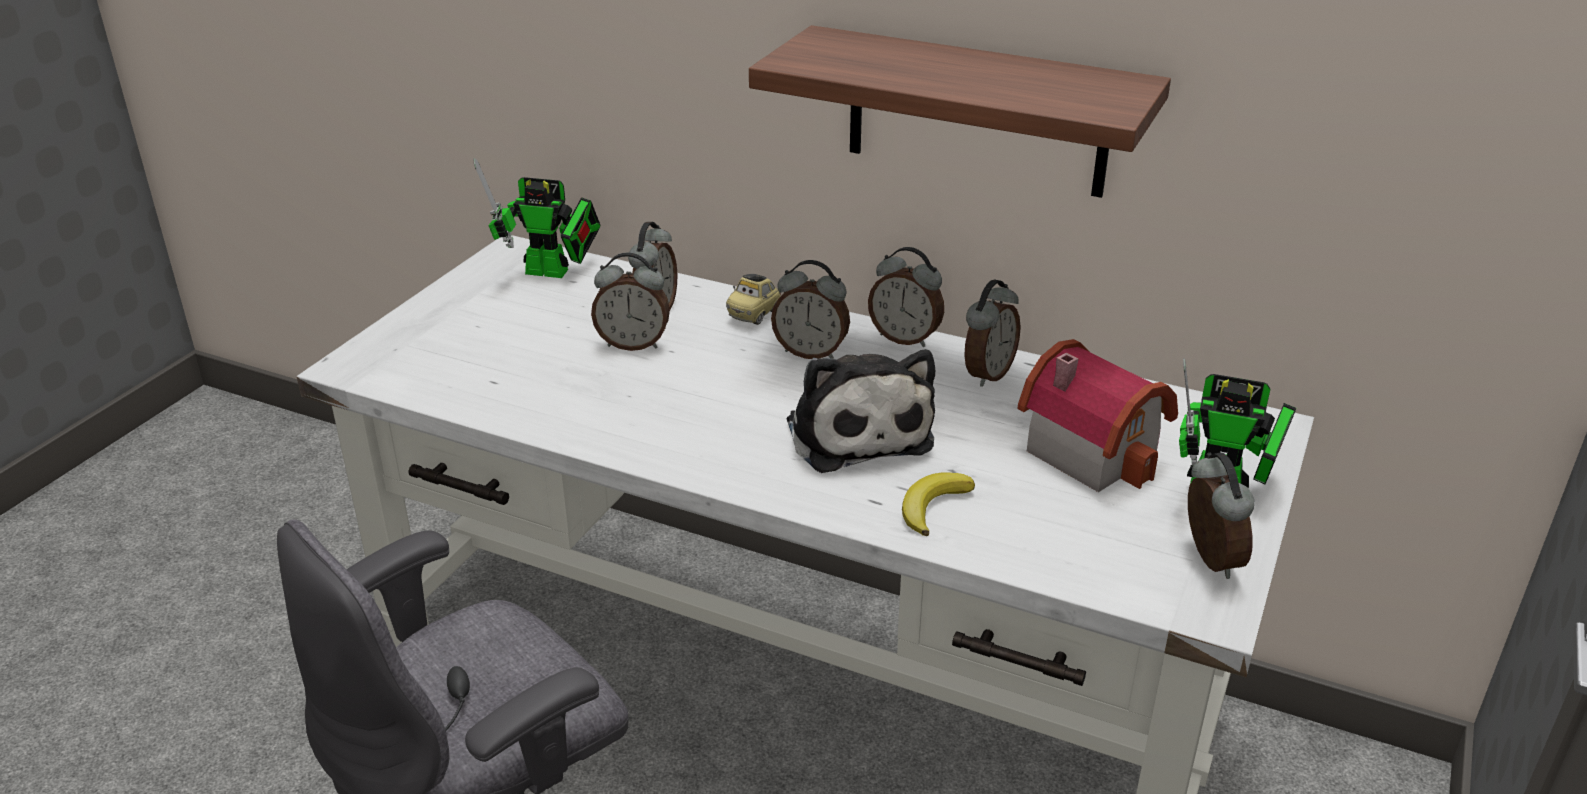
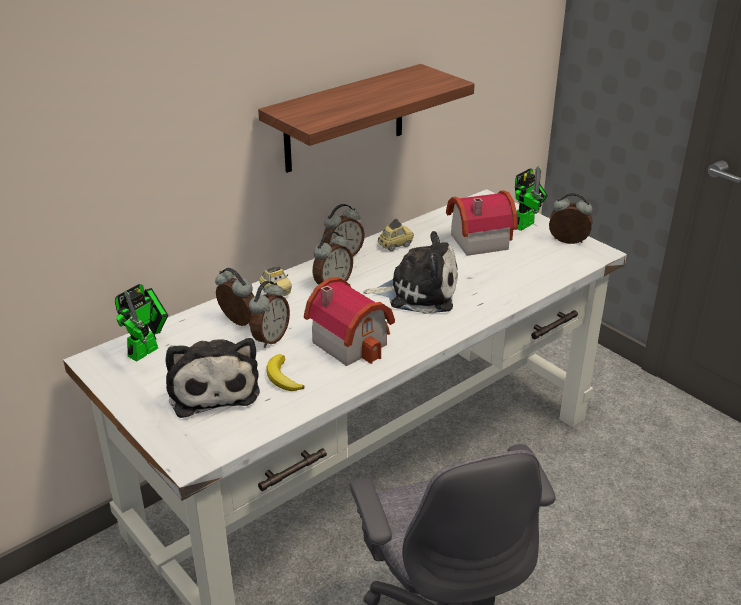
camera: 65 degrees left, 0 degrees up
(497, 337) = (212, 388): none -> plush toy
(672, 407) = (351, 340): none -> toy house
(933, 506) = (494, 290): banana -> banana (282, 377)
(987, 374) = (395, 245): alarm clock -> toy car

